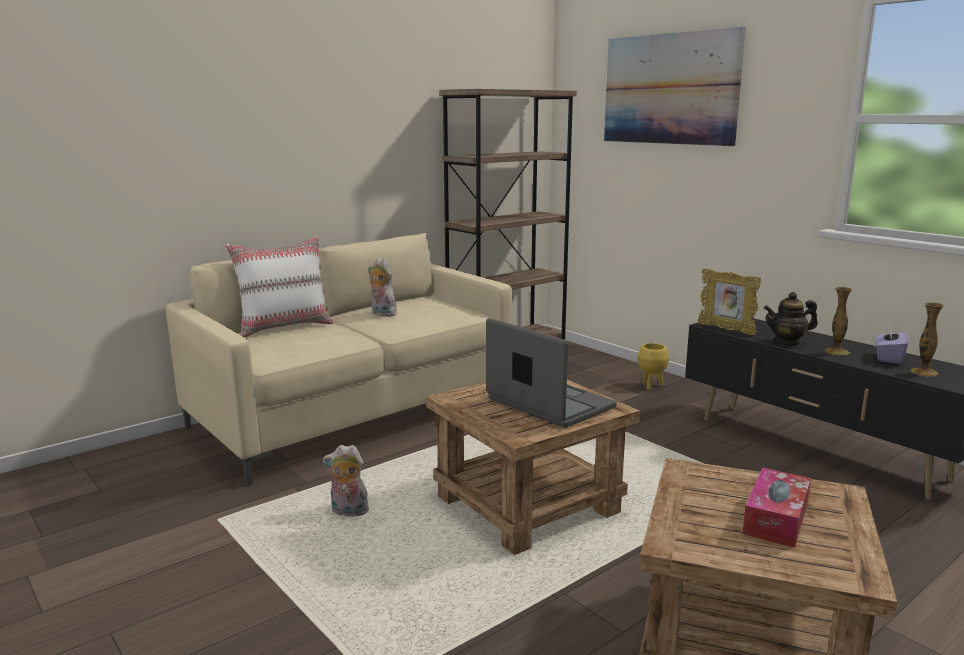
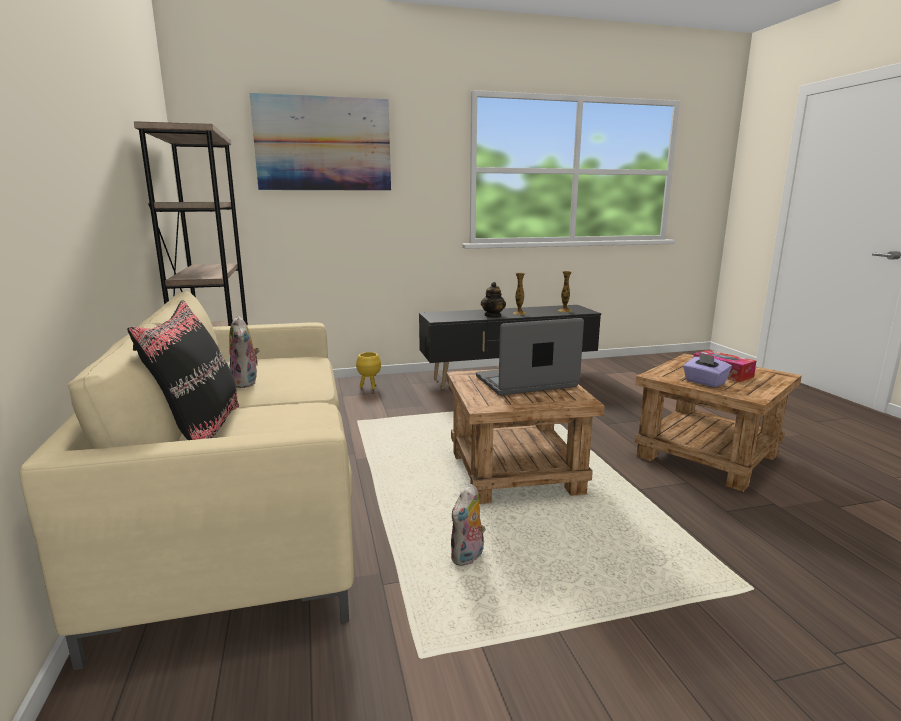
camera: 65 degrees left, 0 degrees up
(284, 327) = (200, 430): white pillow -> black pillow
(381, 314) = (246, 383): plush toy -> plush toy turned 90 degrees counterclockwise
(726, 329) = (452, 319): picture frame -> none
(888, 358) = (538, 310): purple tissue box -> purple tissue box (704, 382)

